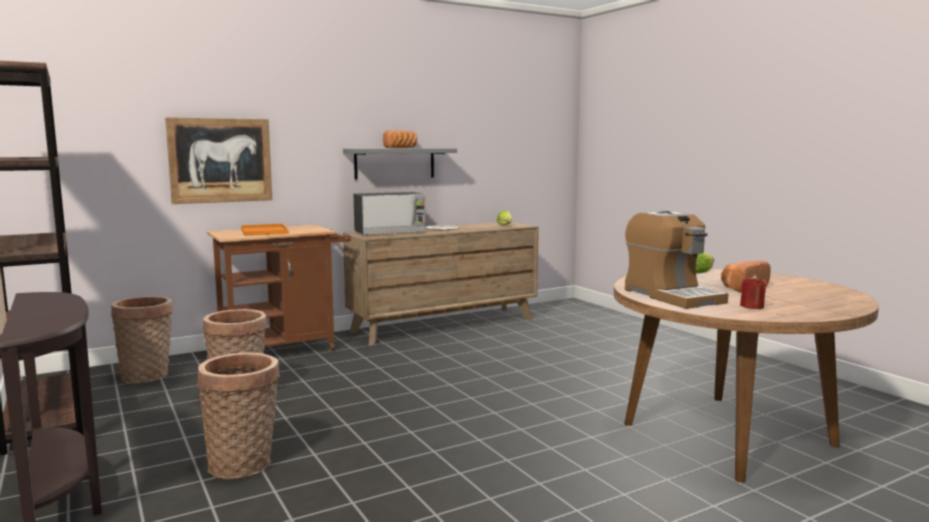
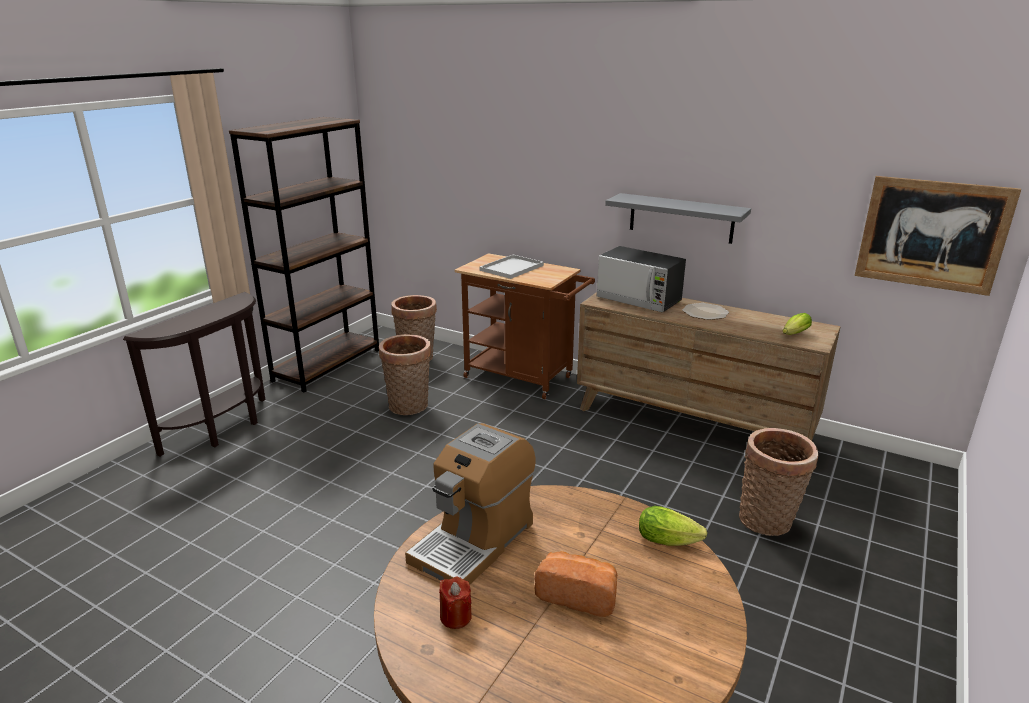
camera: 60 degrees right, 15 degrees up
(220, 160) = (505, 190): picture -> picture (932, 234)
(244, 465) = (298, 462): basket -> basket (768, 521)
(263, 231) = (512, 267): orange tray -> white tray
(402, 148) = (678, 203): bread -> none

